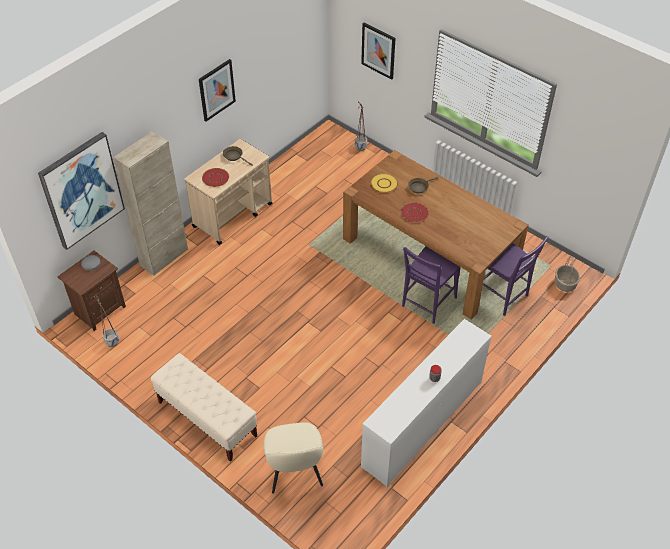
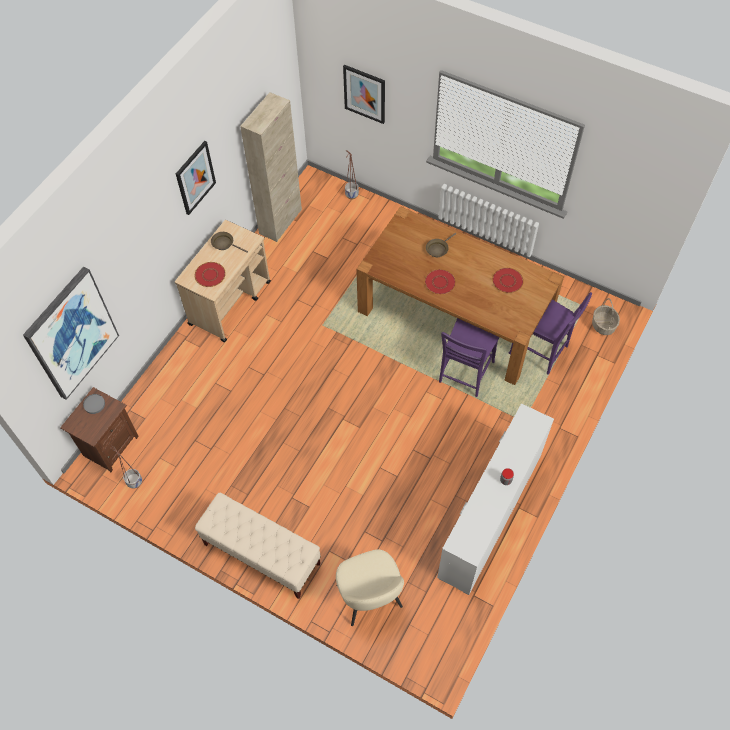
camera: 10 degrees left, 10 degrees up
(164, 257) = (166, 368): beige cabinet -> beige cabinet (280, 221)
(383, 183) = (398, 251): yellow plate -> none
(475, 220) = (507, 281): none -> red plate

